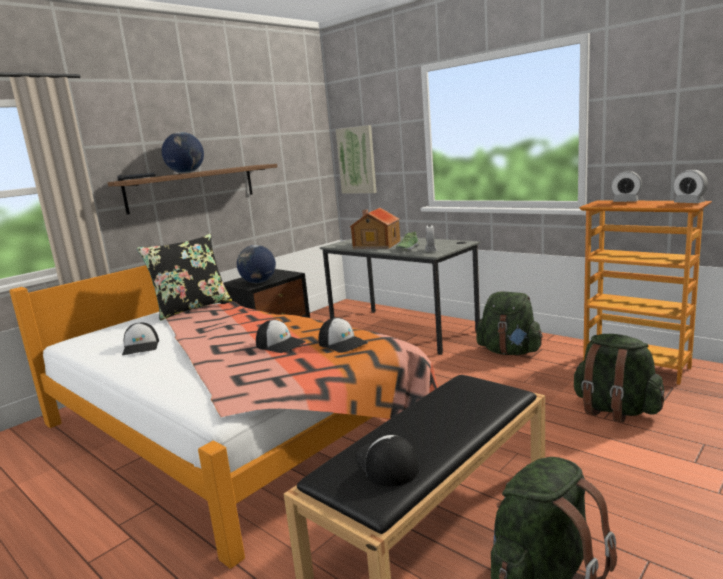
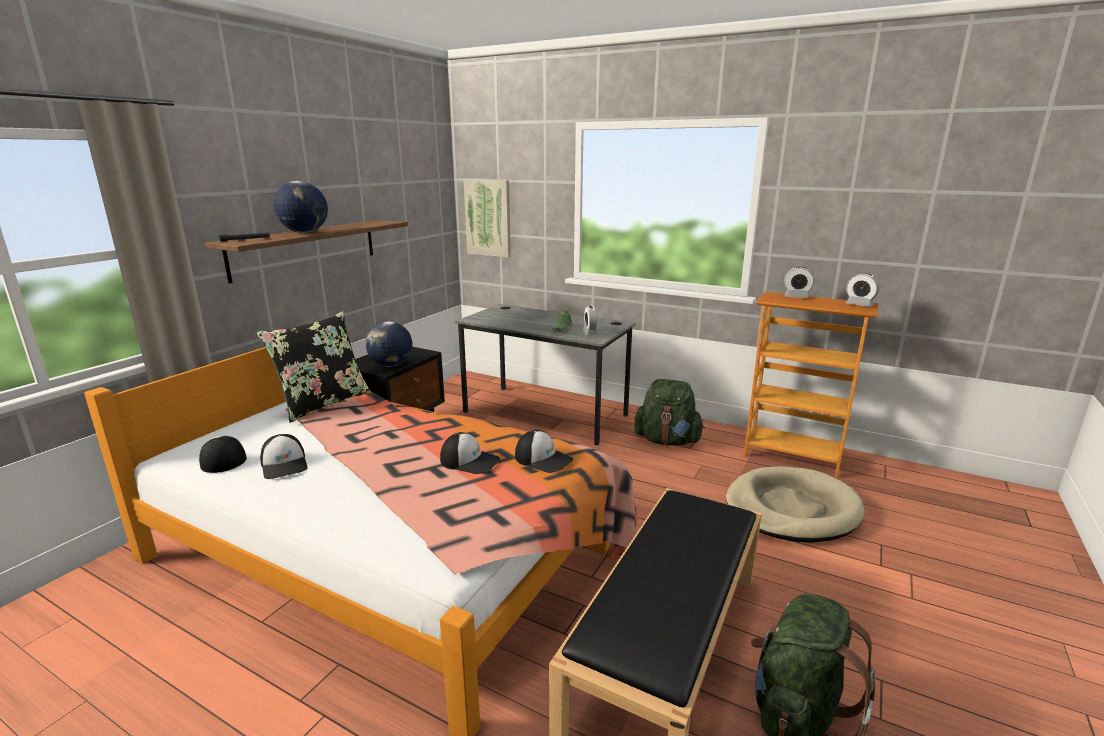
camera: 15 degrees left, 5 degrees up
(375, 245) = (521, 321): toy house -> none
(386, 464) = (654, 617): cap -> cap (222, 458)
(614, 410) = (791, 509): green backpack -> beige dog bed

